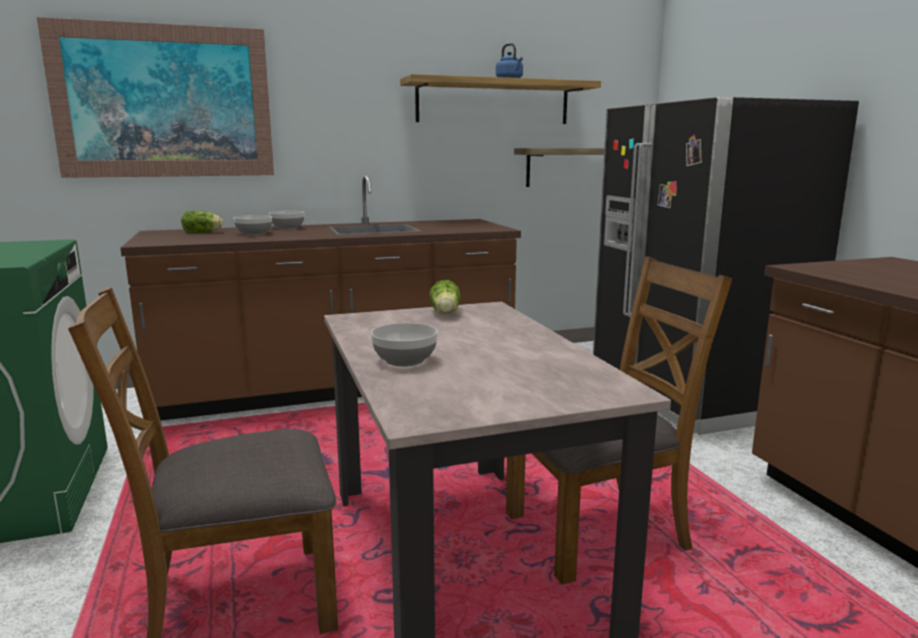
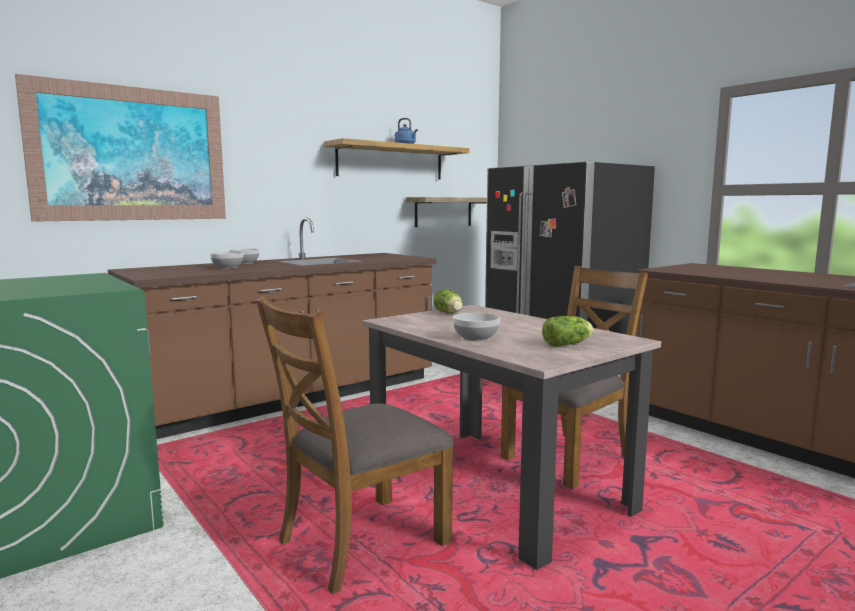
camera: 20 degrees left, 5 degrees down
(203, 232) = (176, 268): lettuce -> lettuce (568, 344)

